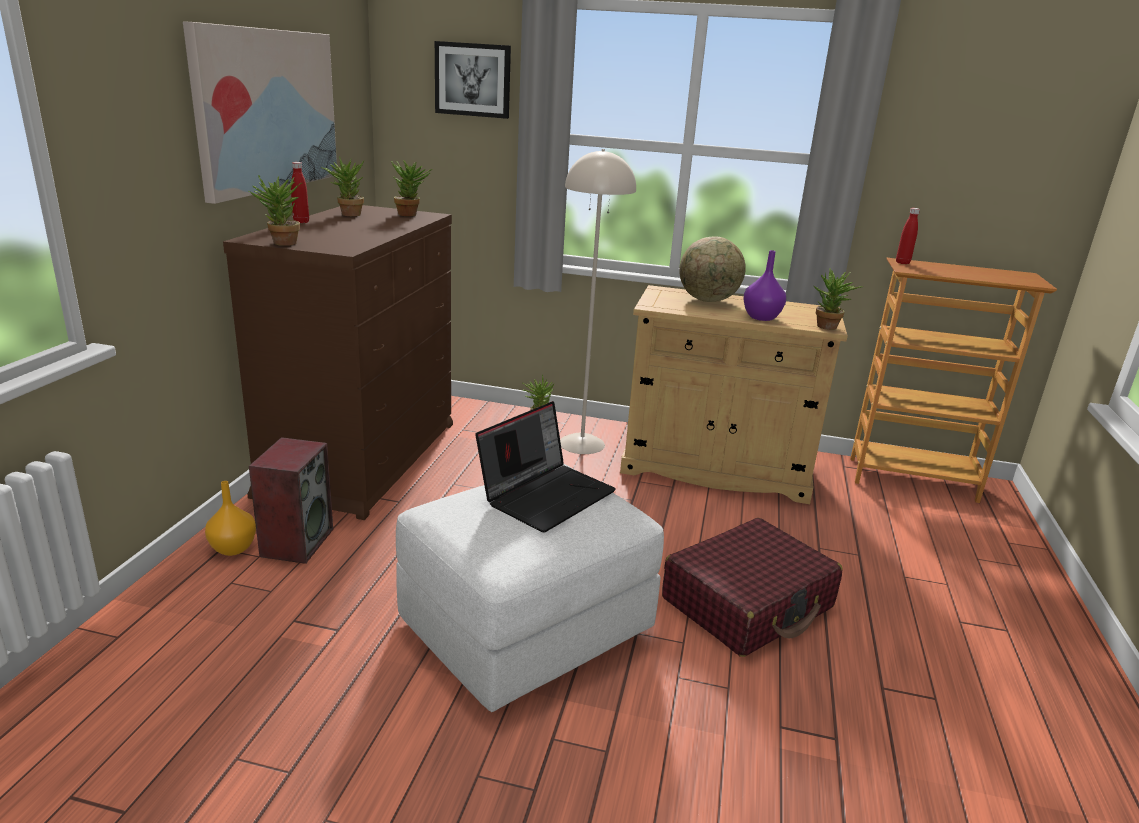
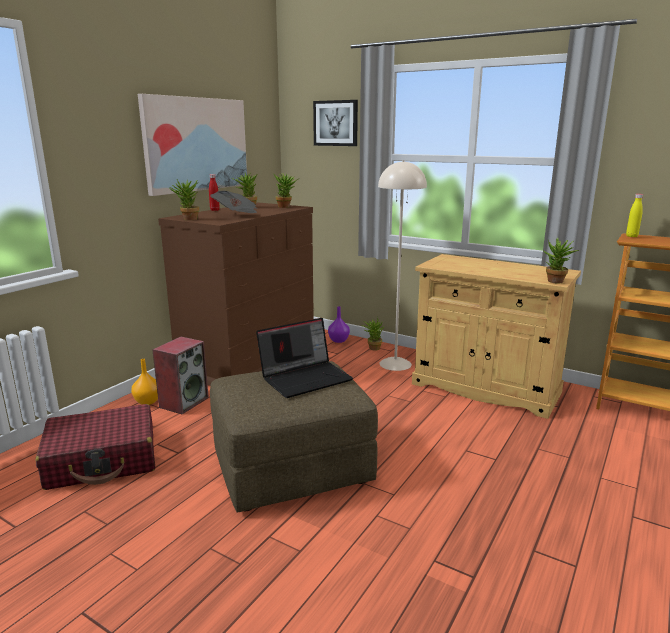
camera: 20 degrees right, 5 degrees down
(355, 234) = (237, 216): none -> newspaper
(526, 626) = (292, 467): white ottoman -> brown ottoman
(708, 301) = (476, 263): globe -> none
(748, 603) = (458, 477): red suitcase -> red suitcase (103, 460)
(761, 318) = (507, 274): purple vase -> purple vase (338, 340)
(902, 263) = (631, 236): red bottle -> yellow bottle

